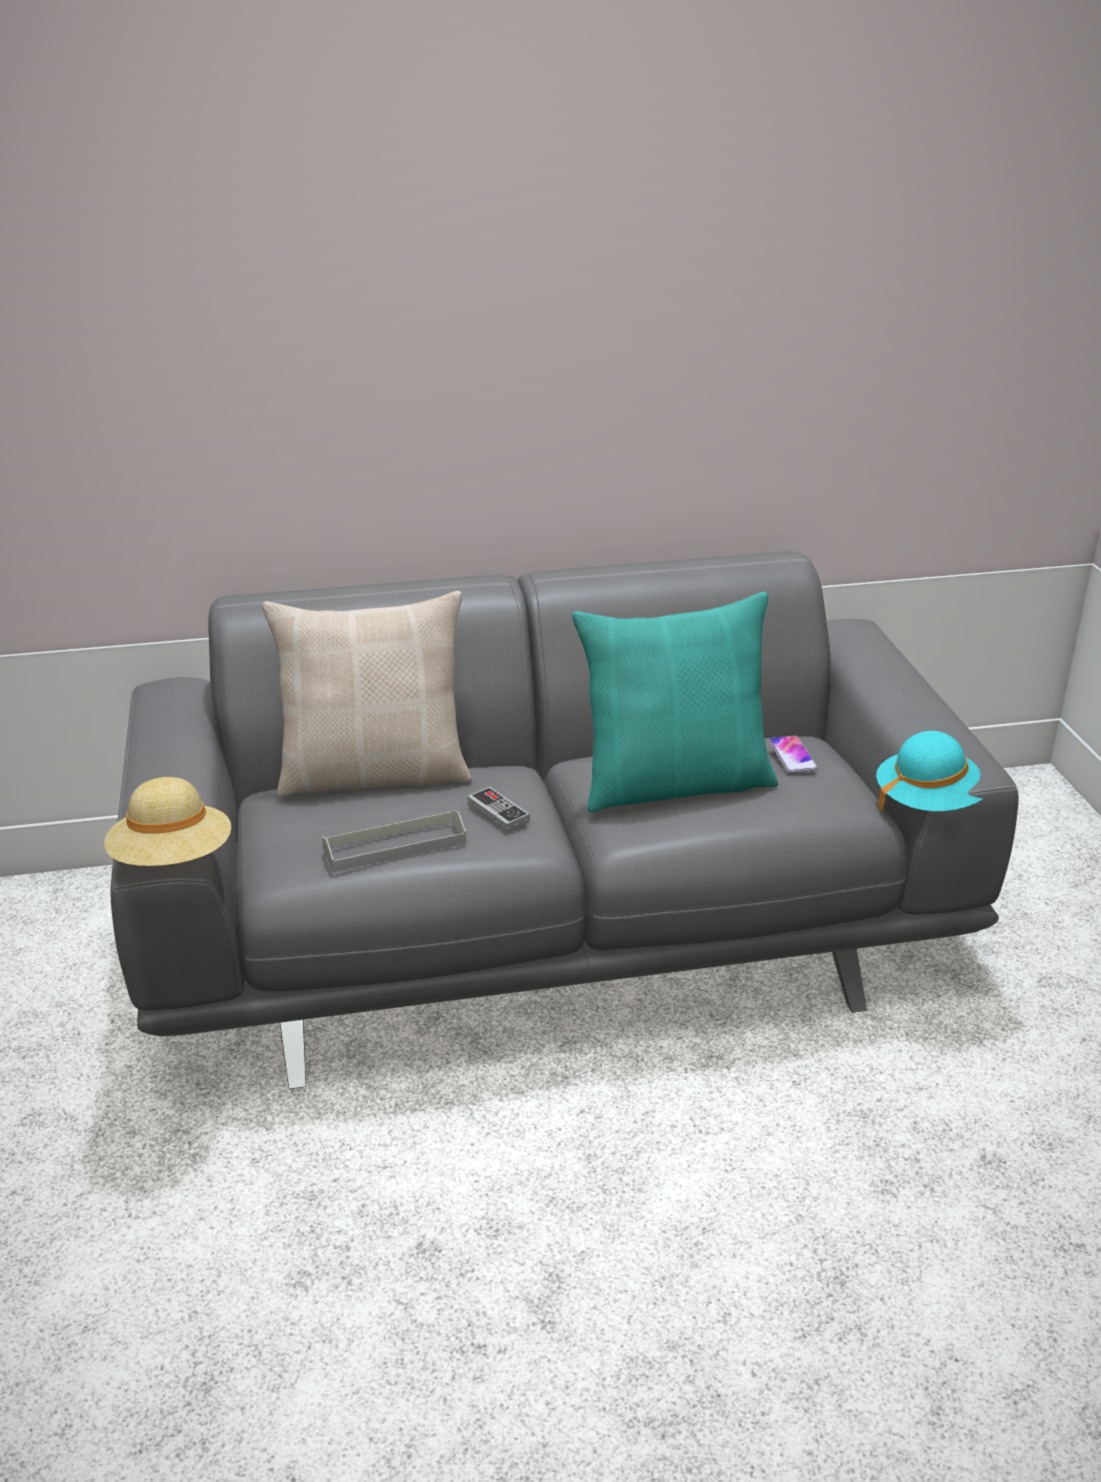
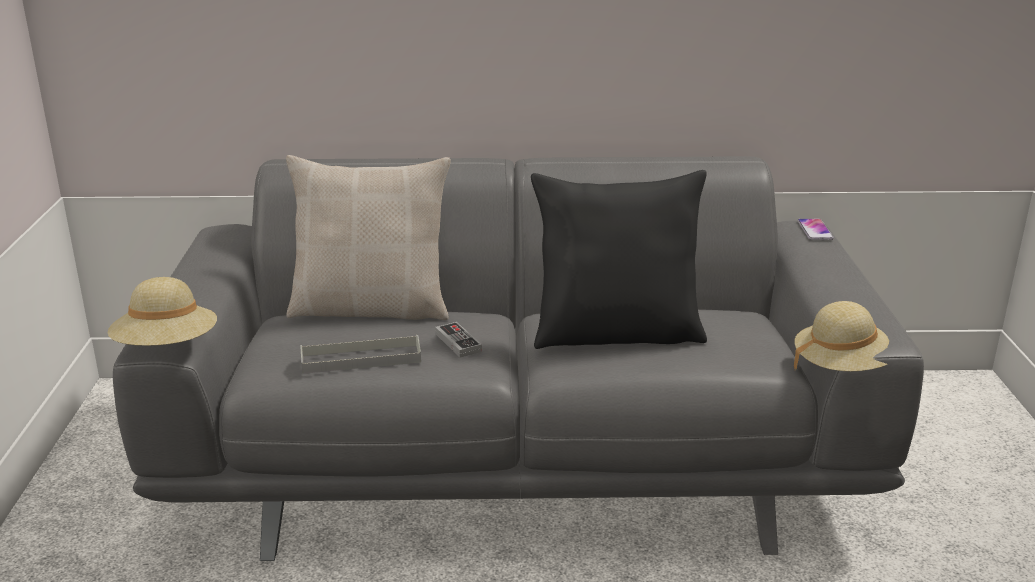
camera: 10 degrees right, 5 degrees down
(674, 783) = (616, 333): turquoise pillow -> black pillow
(792, 755) = (728, 321): phone -> phone (815, 230)
(929, 802) = (843, 367): turquoise hat -> beige hat

